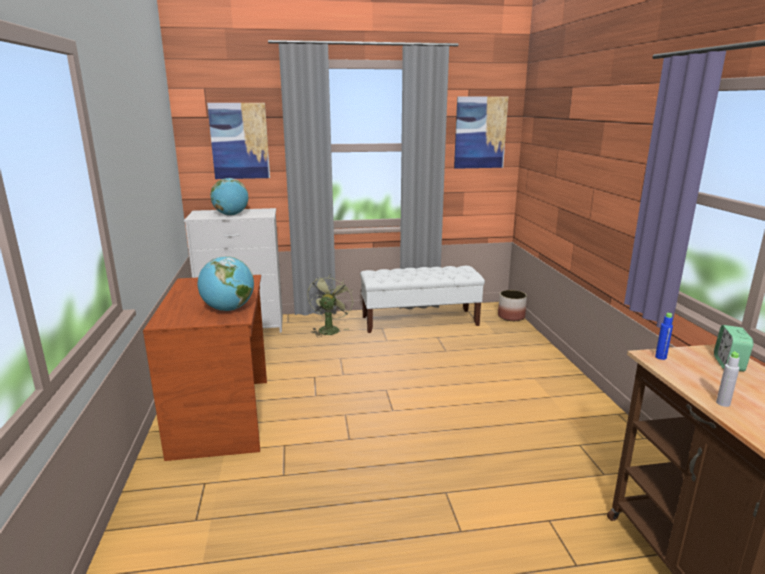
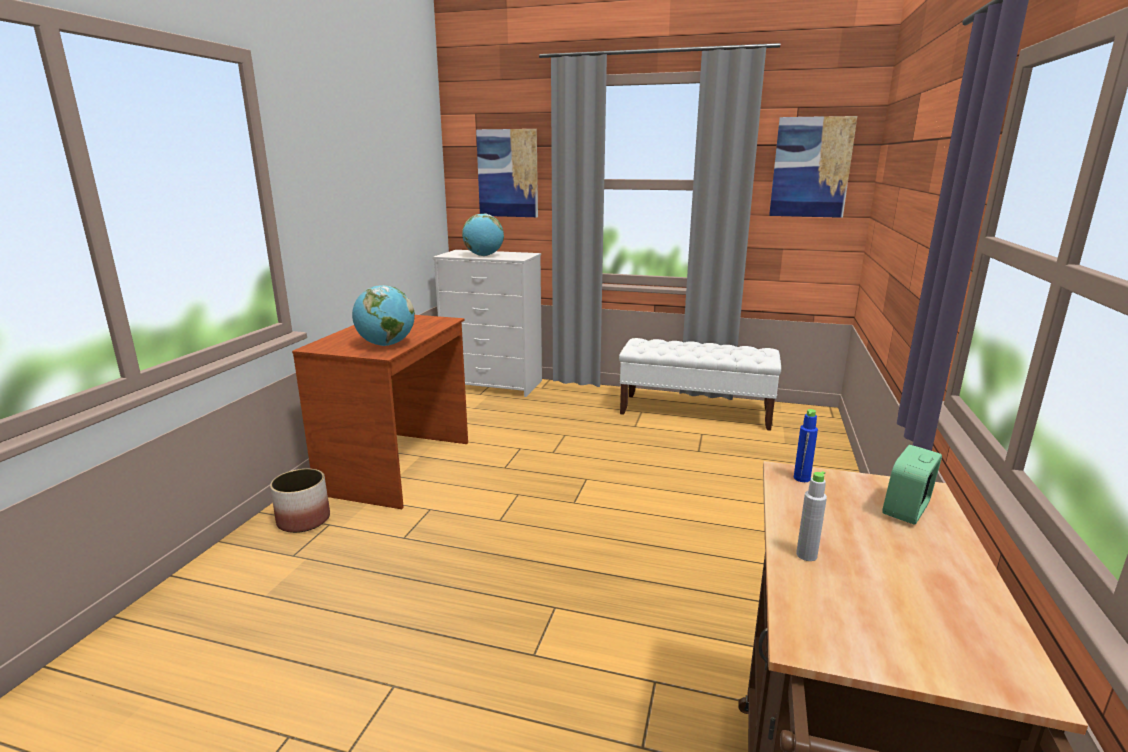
camera: 25 degrees right, 0 degrees up
(329, 329) = (580, 402): green fan -> none
(511, 317) = (827, 427): planter -> planter (304, 520)

